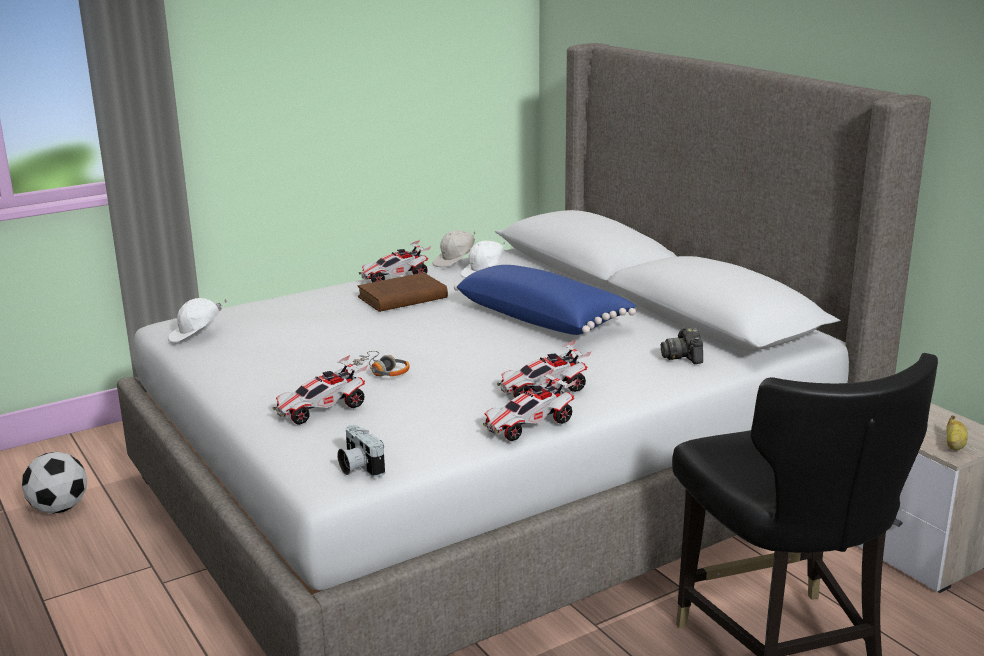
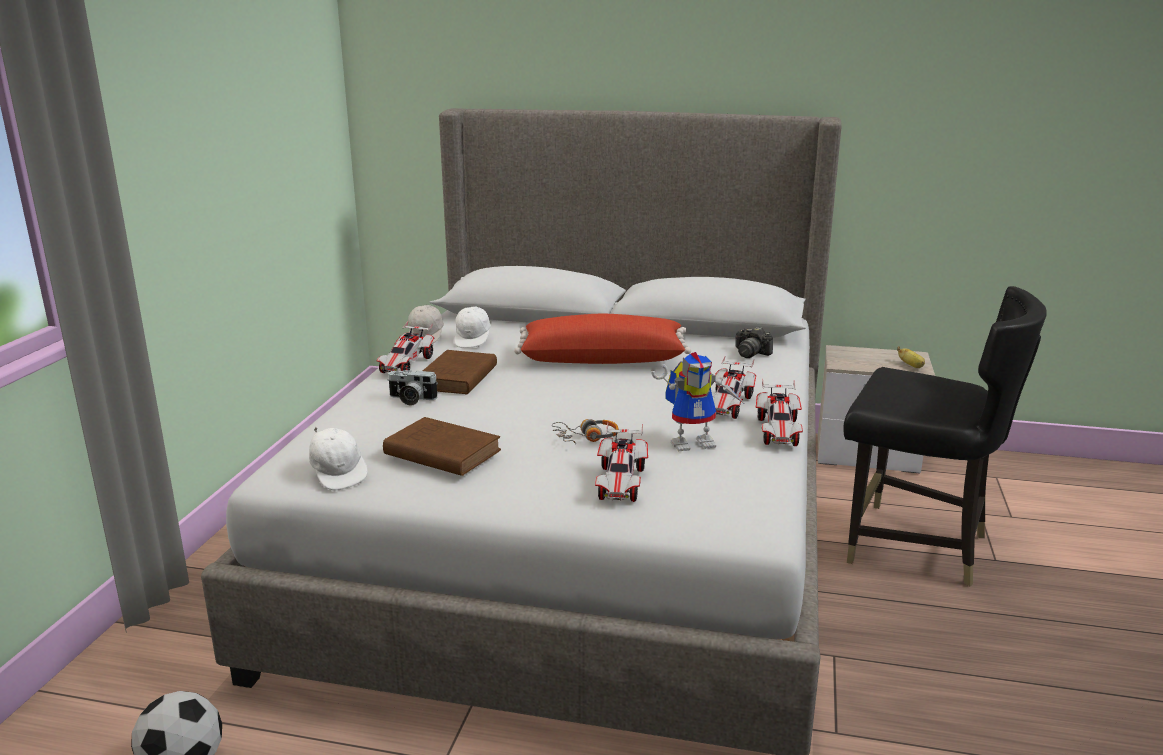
camera: 45 degrees left, 0 degrees up
(196, 336) = (338, 474): white cap -> white cap turned 45 degrees counterclockwise
(266, 343) = (440, 452): none -> brown book
(358, 467) = (753, 510): camera -> camera (411, 399)
(445, 405) = (694, 442): none -> toy robot
(543, 319) = (602, 359): blue pillow -> red pillow

